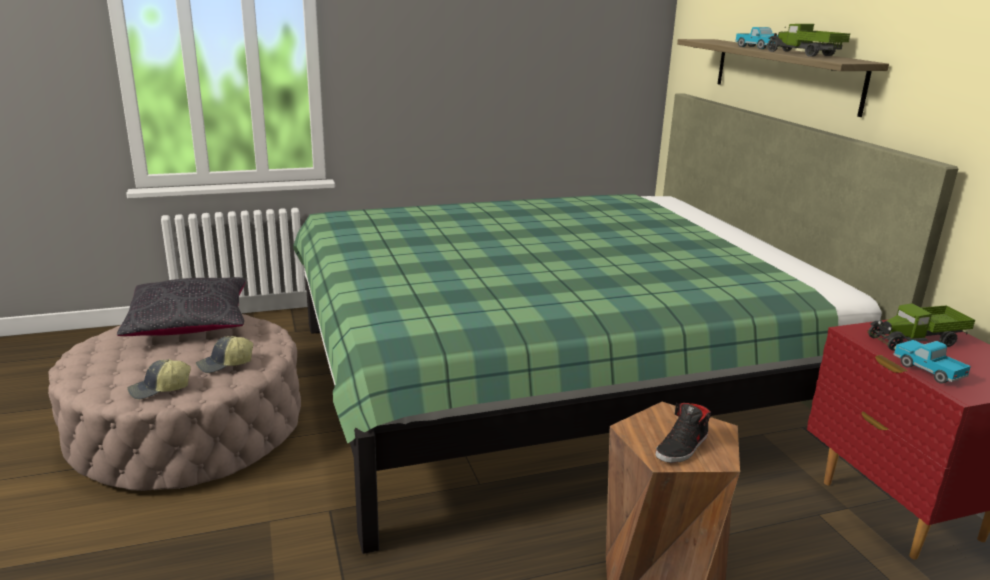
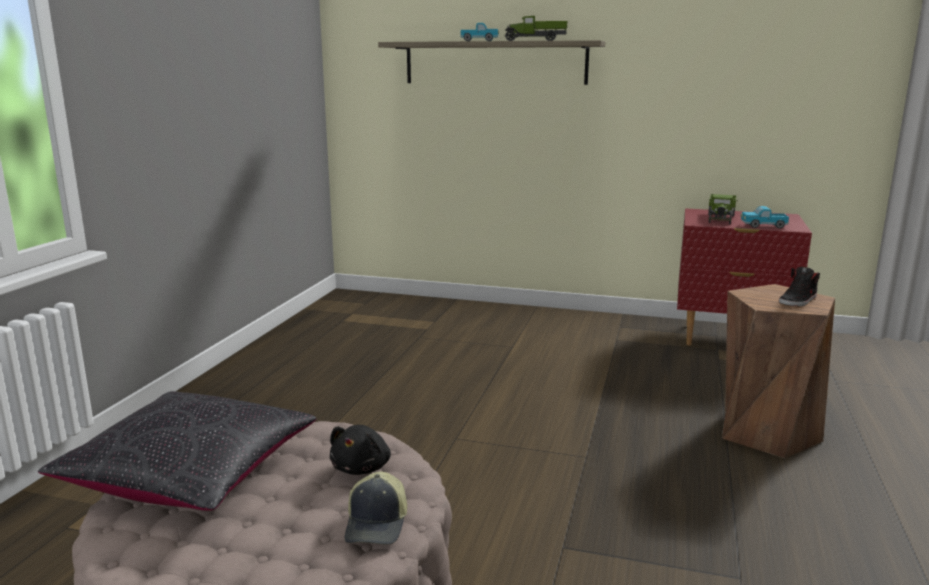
camera: 55 degrees left, 5 degrees down
(225, 364) = (362, 467): cap -> black plush toy
(553, 380) = (458, 376): green bed -> none
(682, 447) = (798, 301): black shoe -> black shoe turned 60 degrees clockwise

